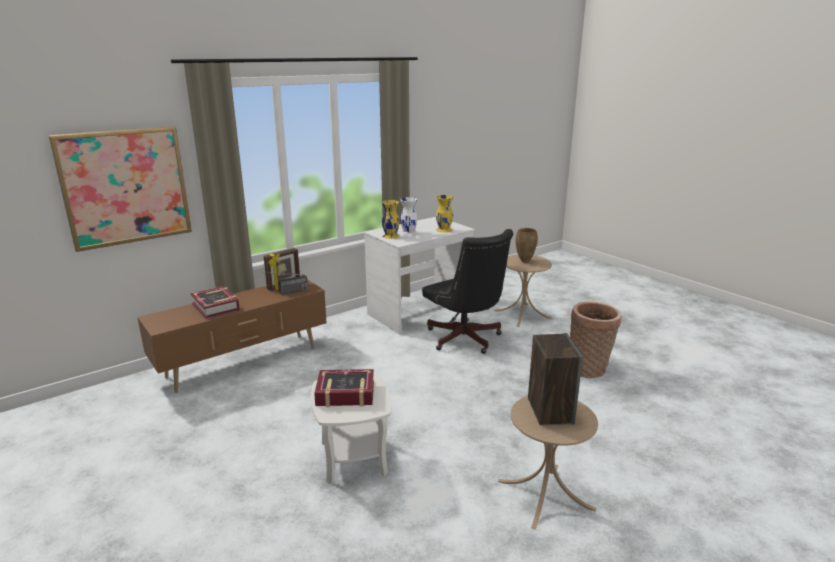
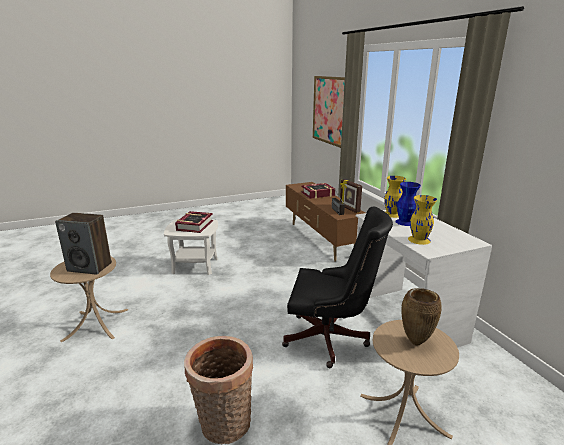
camera: 105 degrees right, 0 degrees up
(409, 232) = (405, 222): white vase -> blue vase
(465, 340) = (331, 339): black office chair -> black office chair turned 150 degrees counterclockwise

